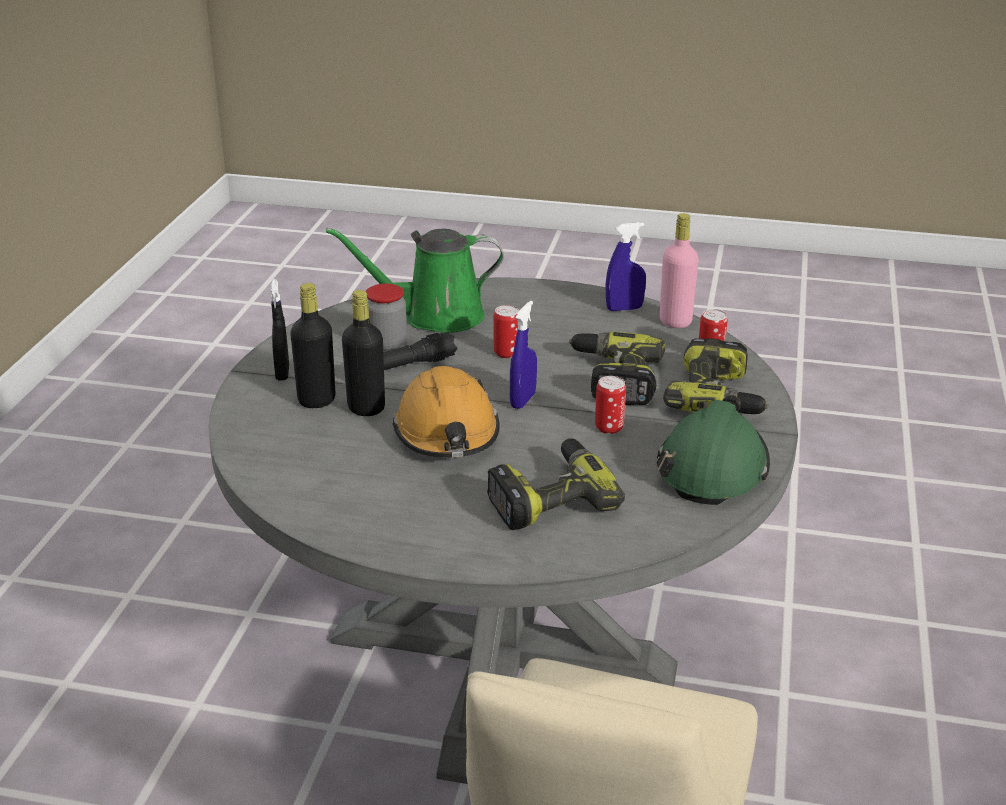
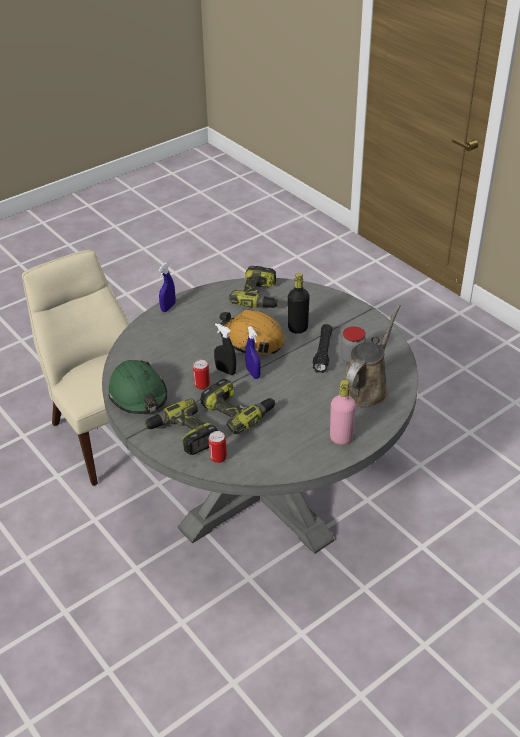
camera: 130 degrees right, 10 degrees up
(282, 373) = (355, 319): black spray bottle -> black spray bottle (225, 371)
(316, 400) = (319, 319): black bottle -> none
(435, 316) = (366, 387): green watering can -> brown watering can
(506, 353) = (301, 391): can -> none
(549, 498) = (177, 343): power drill -> power drill (260, 296)
(624, 308) = (303, 461): blue spray bottle -> blue spray bottle (168, 307)
(675, 321) = (267, 471): pink bottle -> pink bottle (341, 438)

